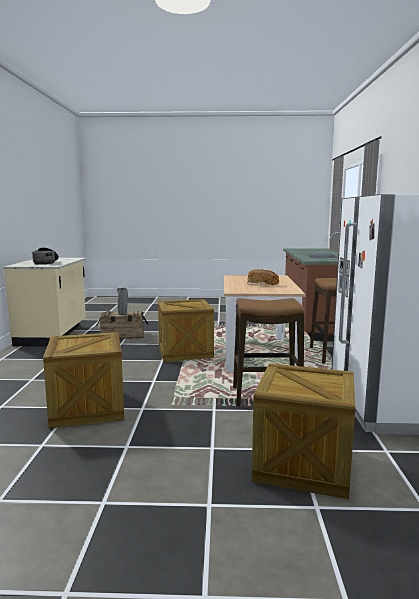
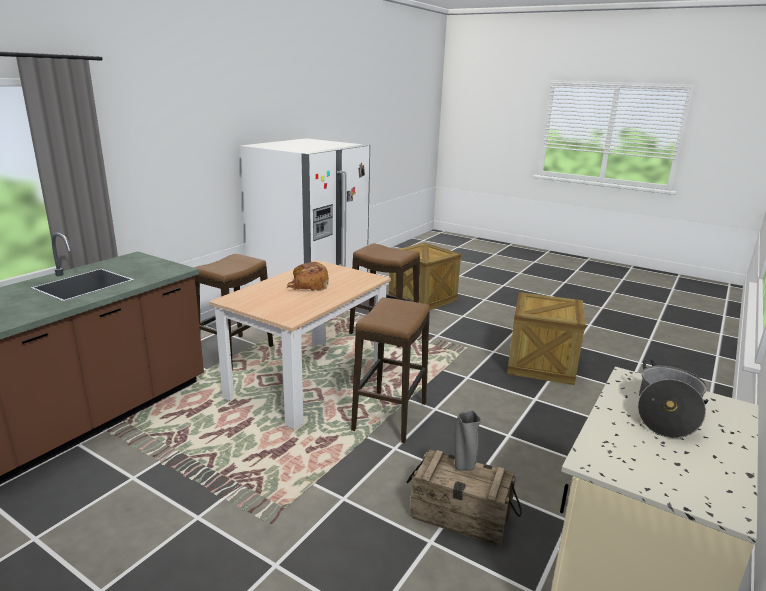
camera: 150 degrees left, 10 degrees up
(185, 352) = (390, 416): crate -> stool

